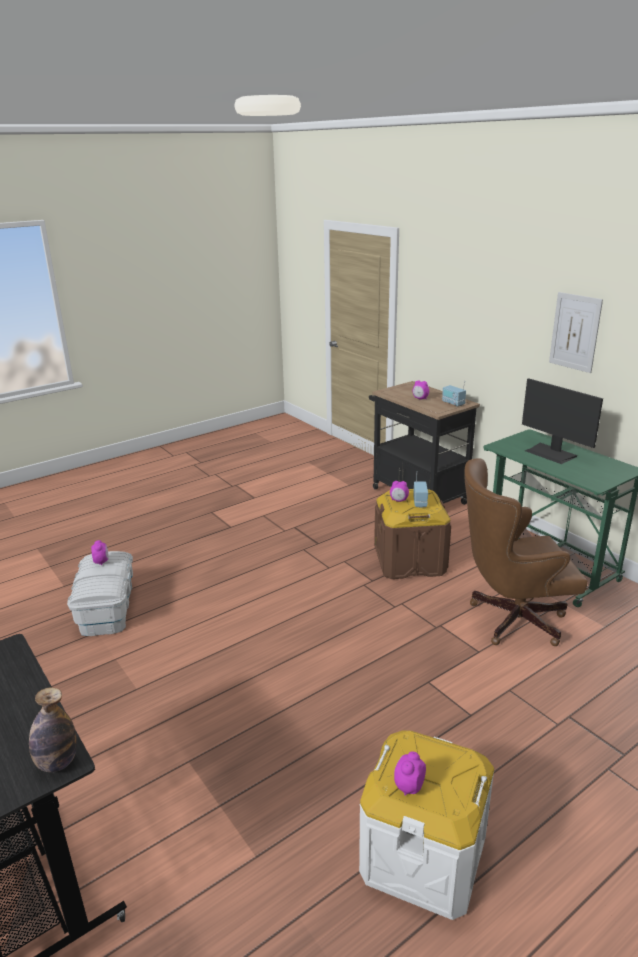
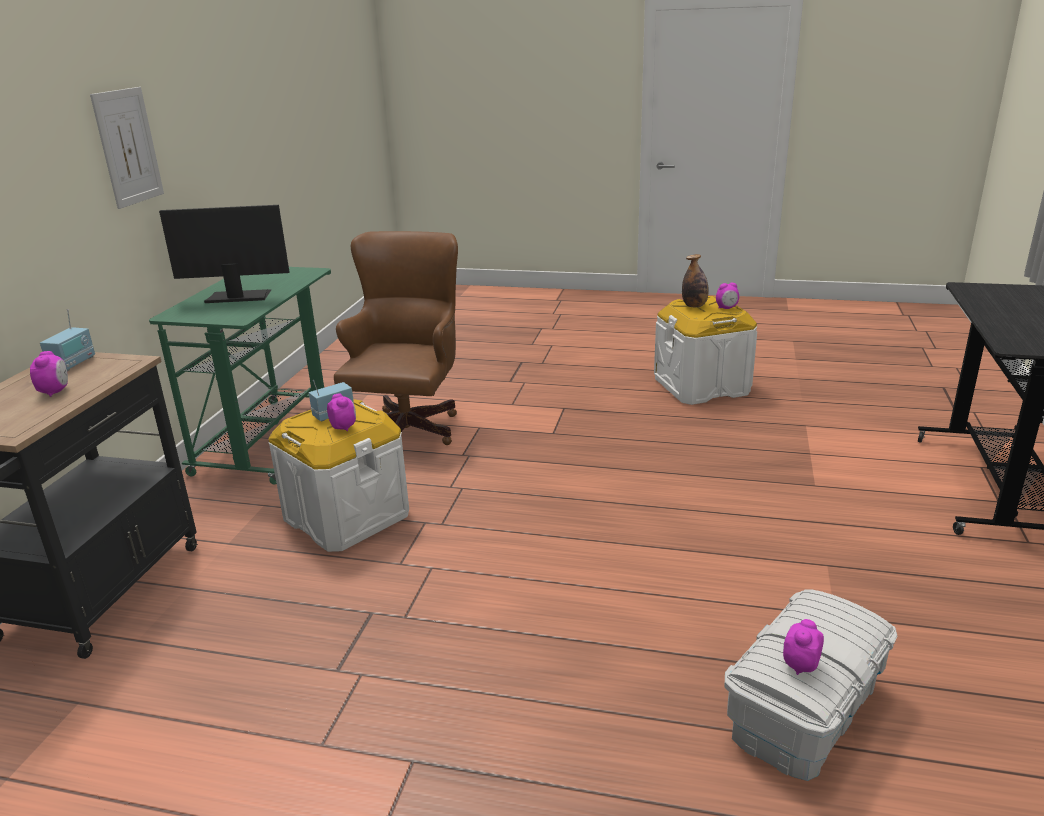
camera: 130 degrees left, 0 degrees up
(57, 762) = (973, 288): bottle -> bottle (694, 306)
(410, 561) = (346, 516): brown storage box -> white storage box
(511, 621) = (409, 428): brown office chair -> brown office chair turned 120 degrees counterclockwise
(551, 453) = (238, 296): monitor -> monitor turned 105 degrees counterclockwise

